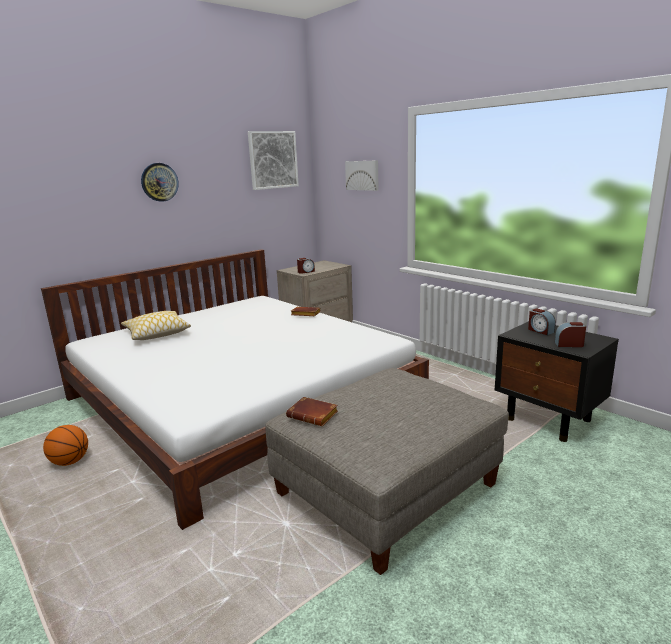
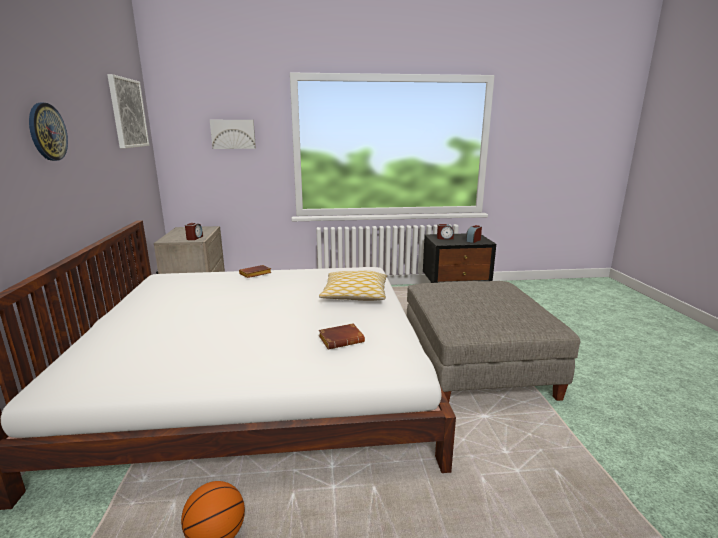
camera: 55 degrees left, 0 degrees up
(156, 333) = (141, 340): pillow -> pillow (355, 295)
(314, 415) = (468, 322): brown book -> brown book (342, 339)

